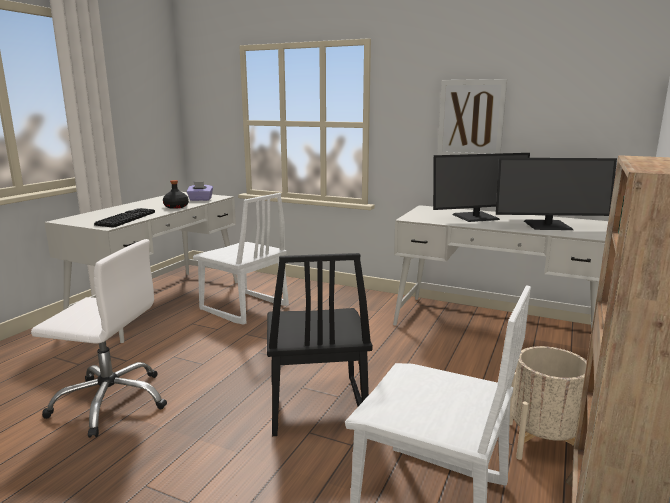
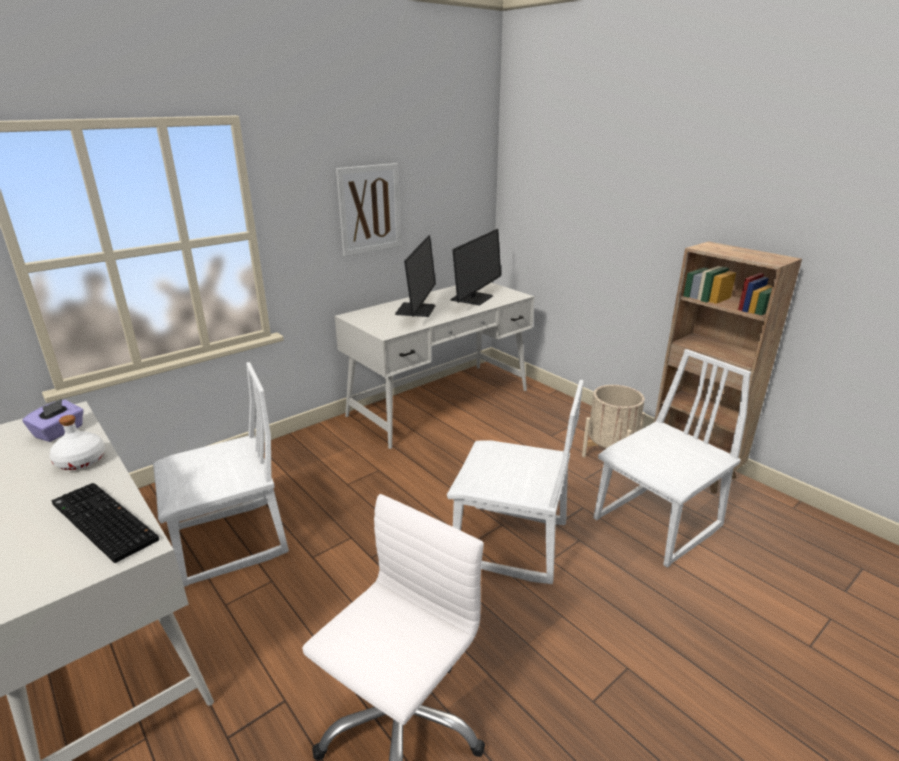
camera: 65 degrees left, 10 degrees up
(176, 207) = (81, 461): black bottle -> white bottle
(315, 406) = (510, 544): black chair -> white chair

